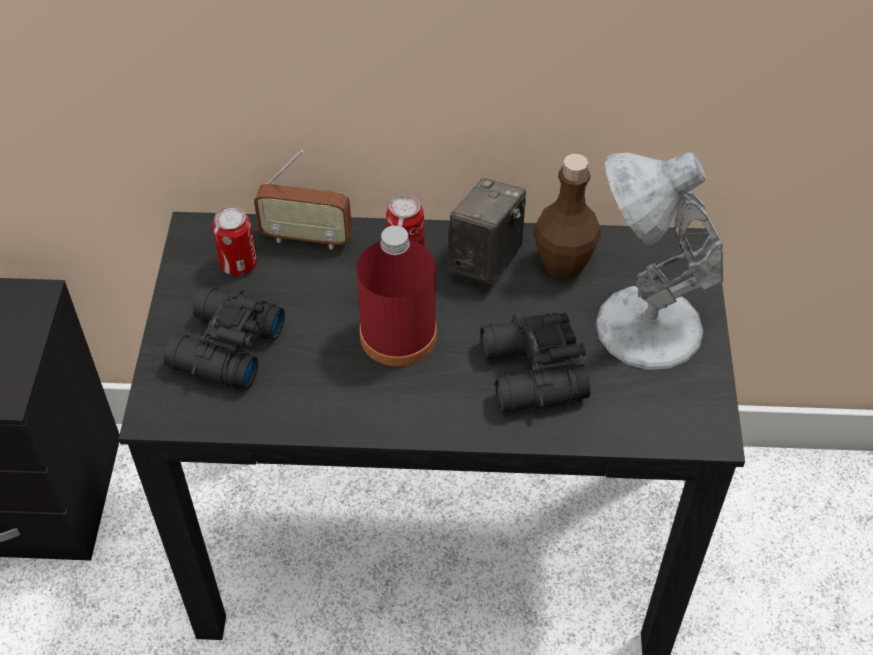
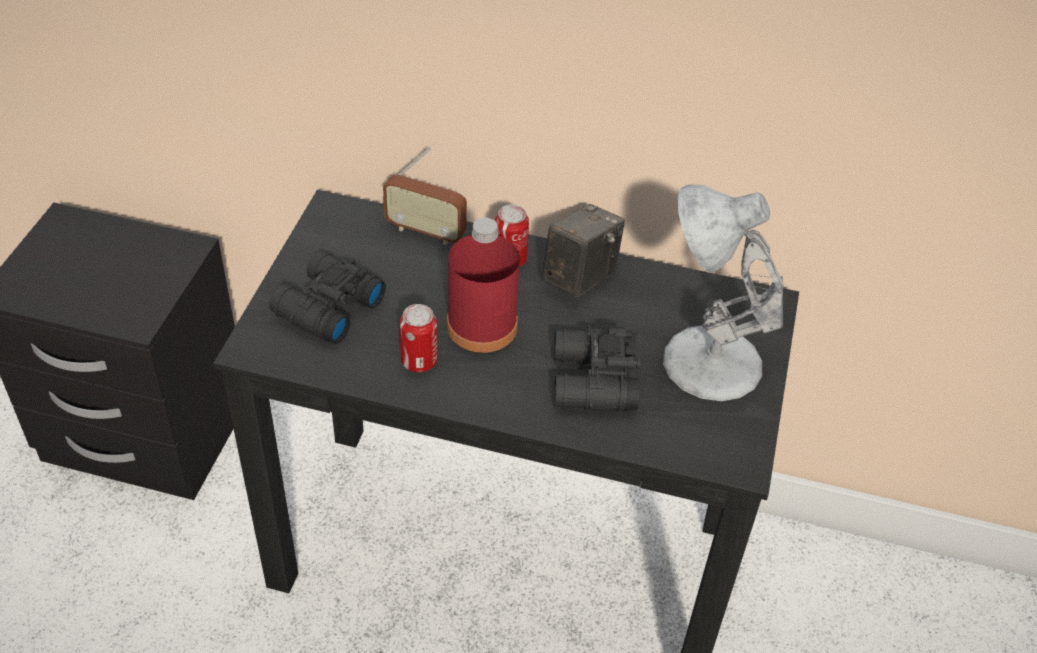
camera: 10 degrees right, 5 degrees down
(238, 264) = (360, 242): can -> can (419, 361)
(563, 264) = (649, 295): brown bottle -> none

